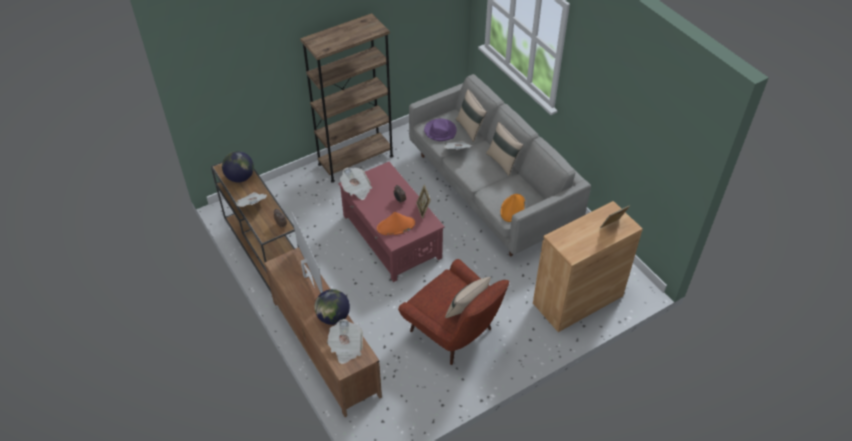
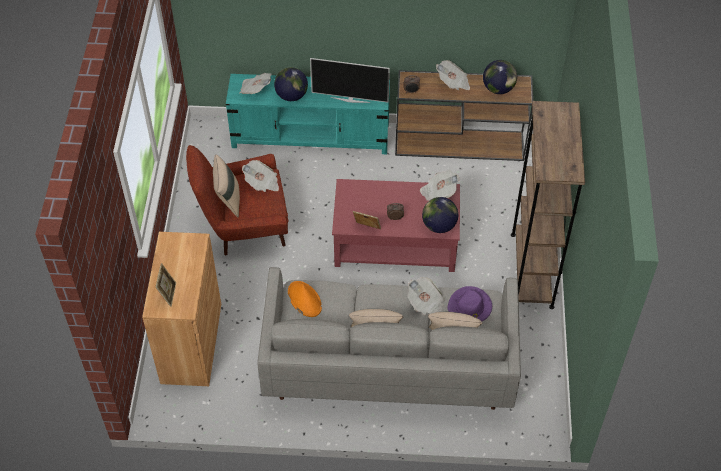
camera: 125 degrees right, 5 degrees up
(325, 347) = (311, 136): brown tv stand -> turquoise tv stand
(386, 175) = (439, 225): none -> globe
(395, 226) = (364, 197): orange hat -> none
(432, 298) = (262, 183): none -> newspaper

